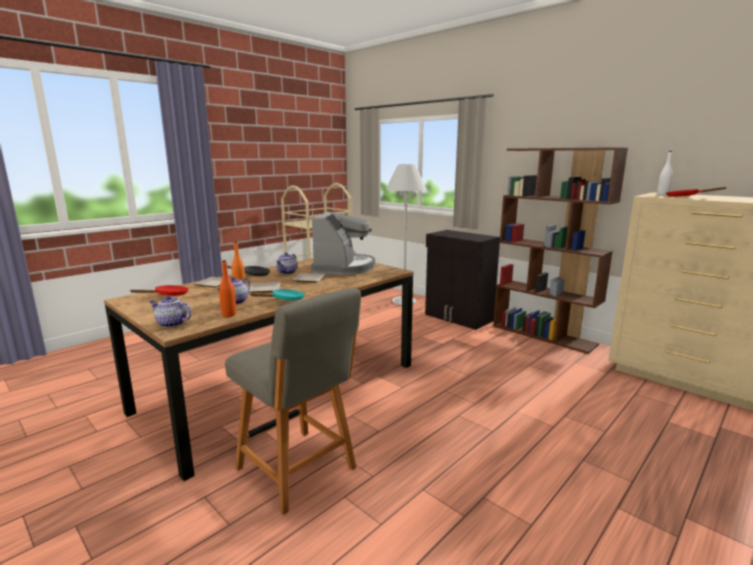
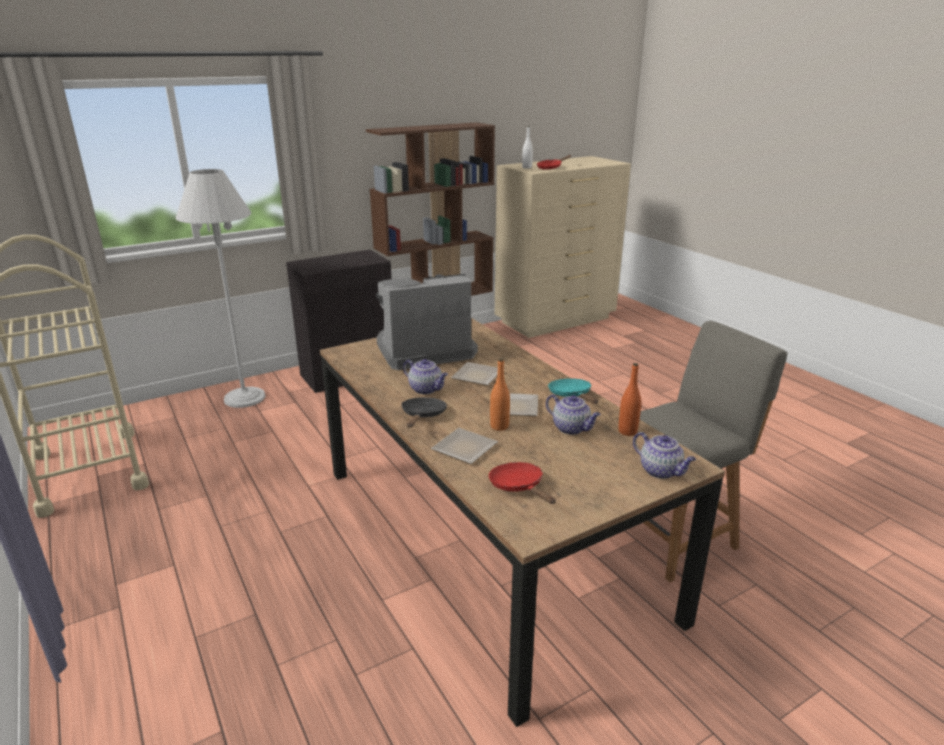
camera: 75 degrees left, 10 degrees up
(171, 324) = (661, 471): teapot -> teapot turned 75 degrees counterclockwise
(344, 267) = (423, 350): coffee machine -> coffee machine turned 45 degrees counterclockwise

